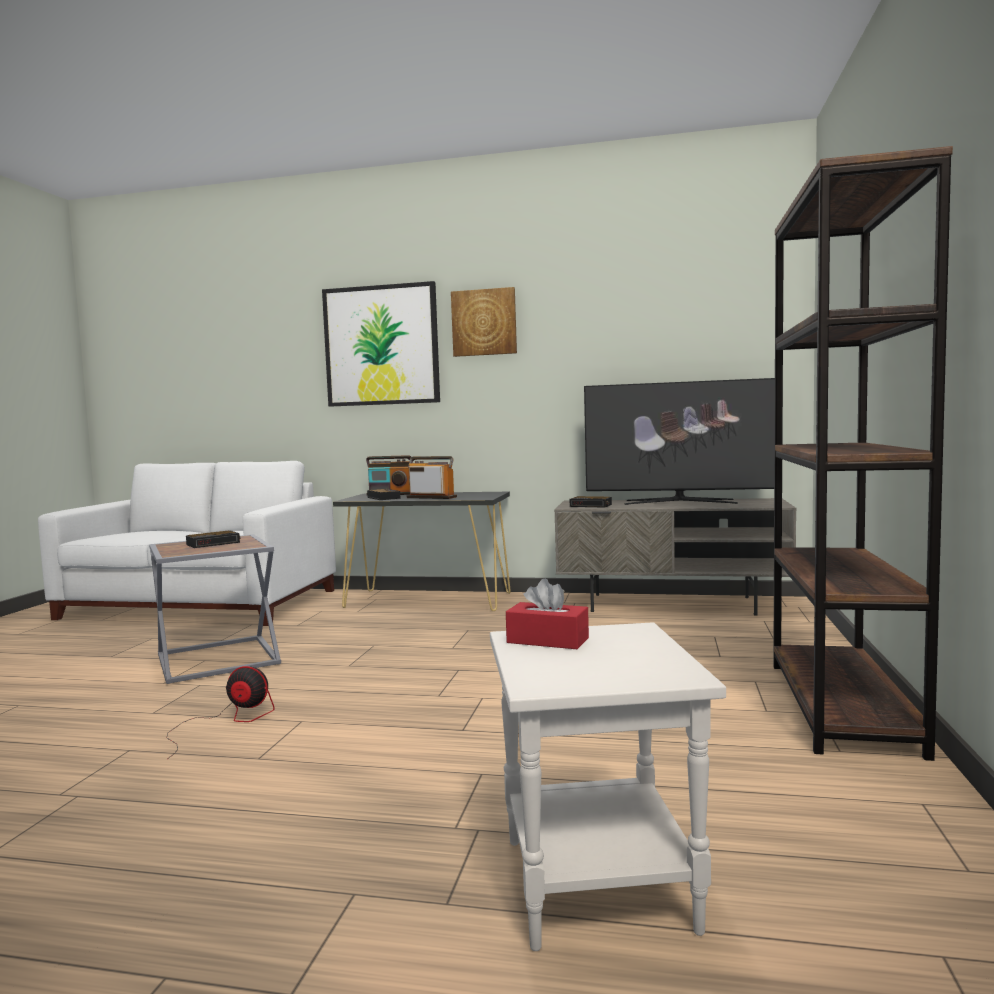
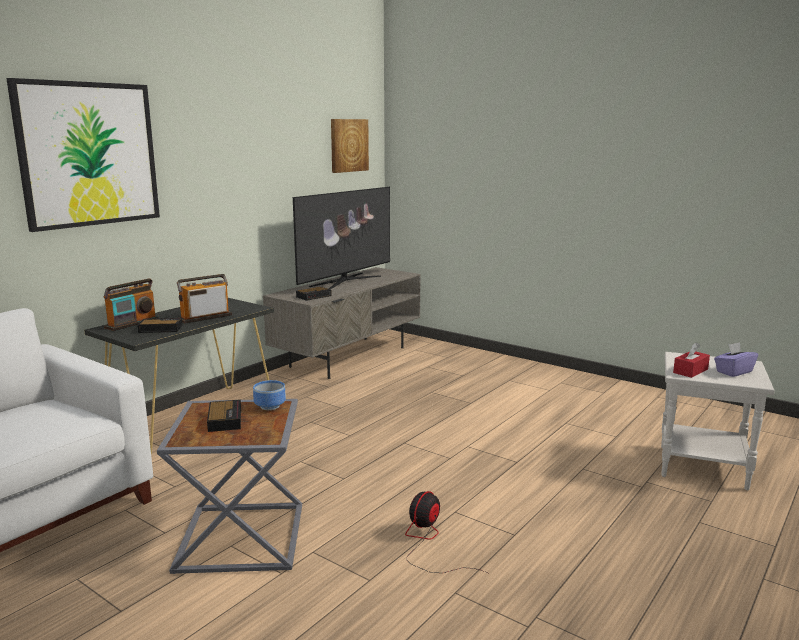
camera: 65 degrees left, 10 degrees up
(248, 545) = (271, 406): none -> bowl
(484, 322) = (192, 133): picture -> picture (348, 145)
(590, 666) = (733, 372): none -> purple tissue box
(841, 706) = (556, 376): brown bookcase -> none

